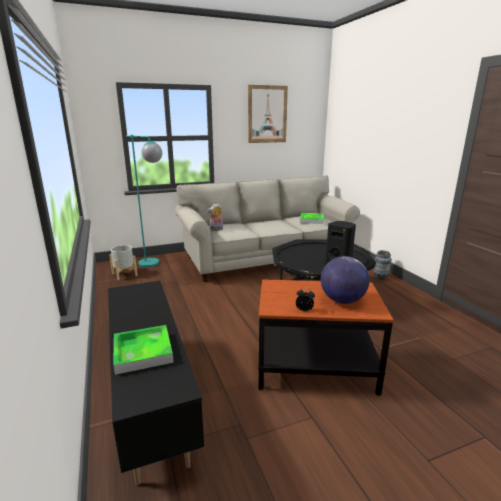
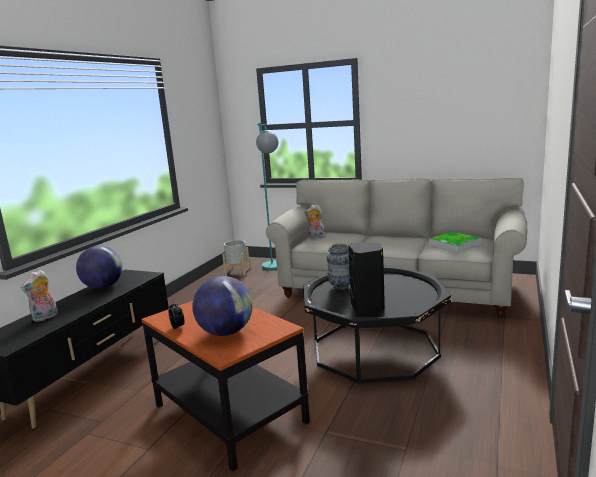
camera: 45 degrees right, 5 degrees down
(130, 308) = (103, 287): none -> globe
(143, 352) = (45, 317): tray -> plush toy
(267, 114) = (437, 87): picture -> none
(380, 277) = (514, 356): vase -> vase (340, 287)

